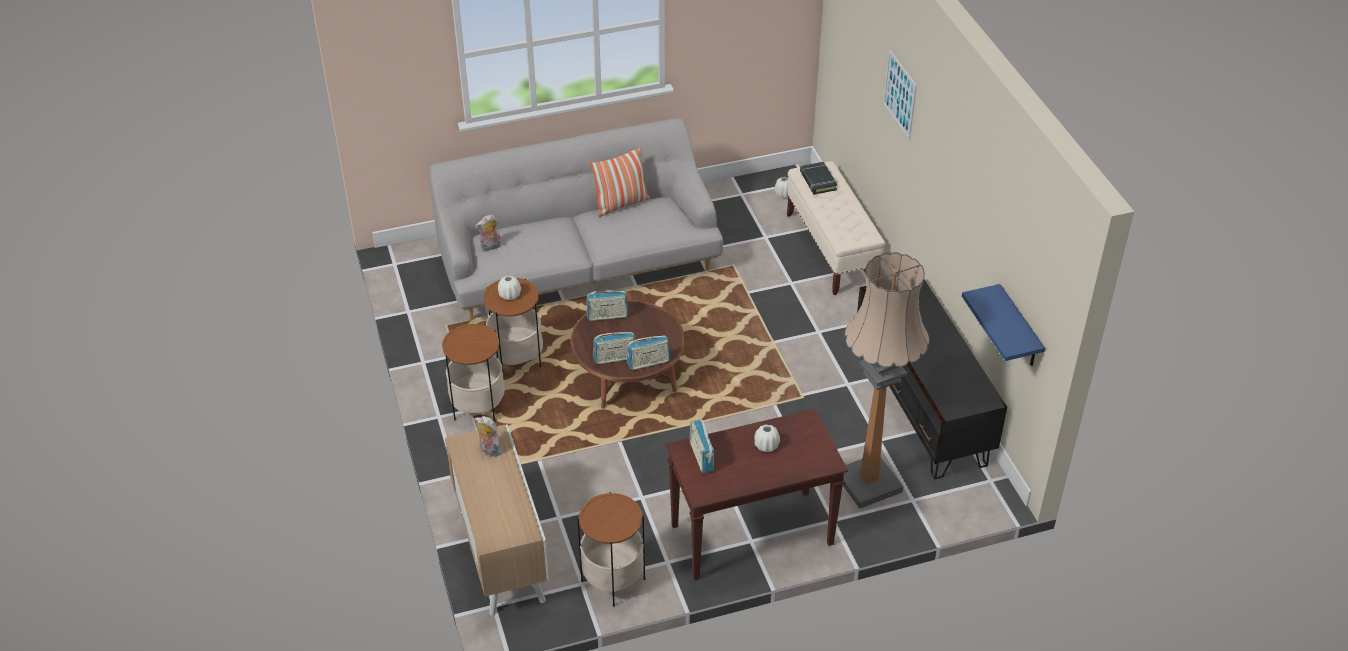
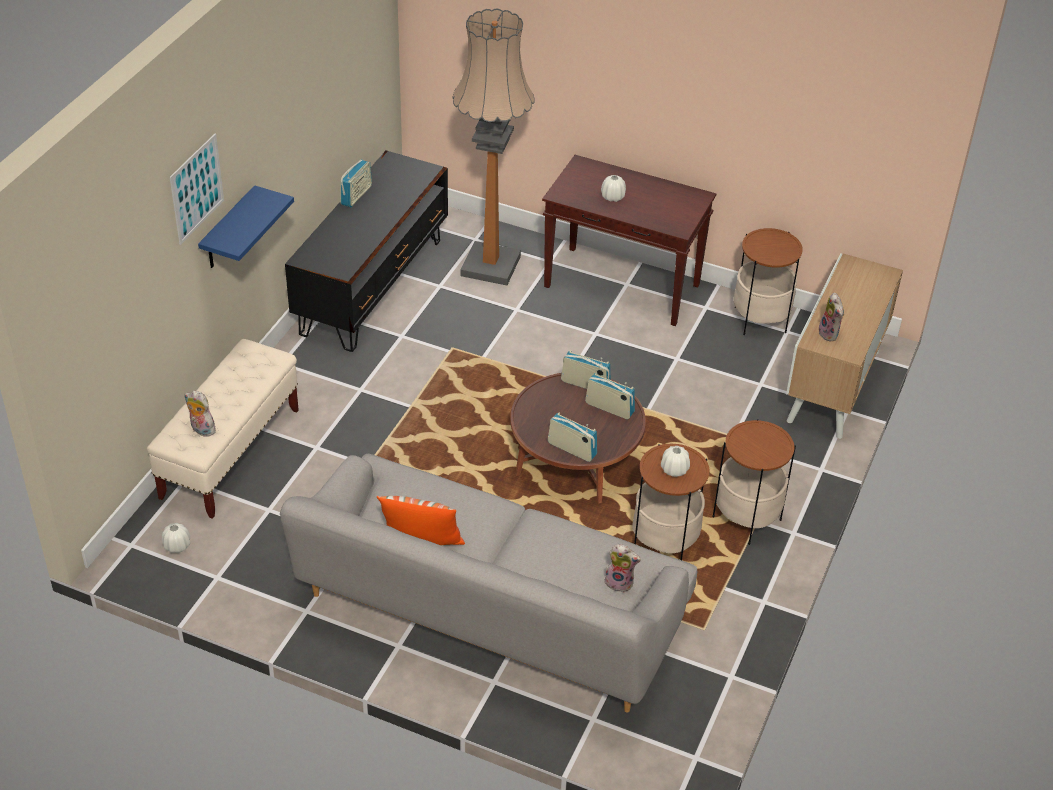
camera: 140 degrees left, 0 degrees up
(701, 456) = (671, 217): radio -> radio (356, 195)
(817, 181) = (201, 430): black book -> plush toy
(1019, 329) = (368, 83): blue shelf -> blue shelf (228, 230)

